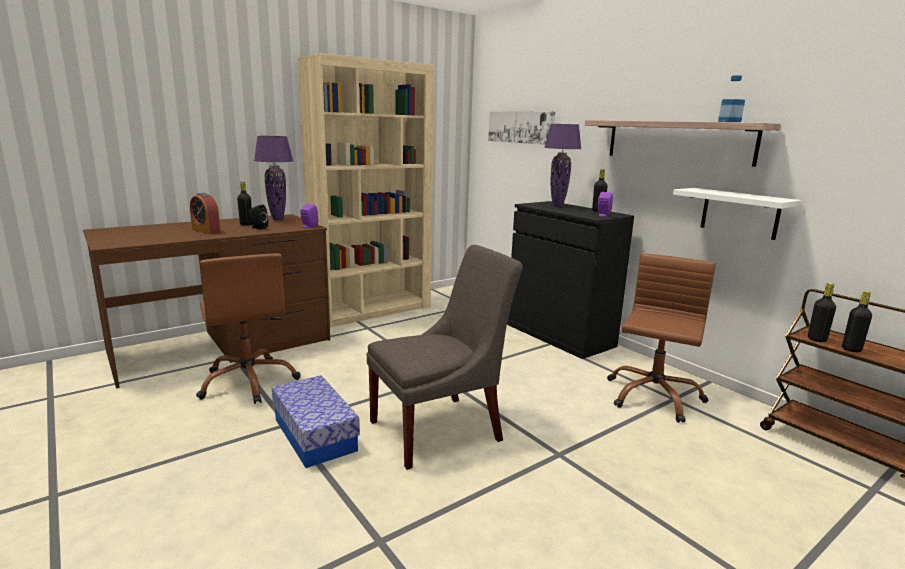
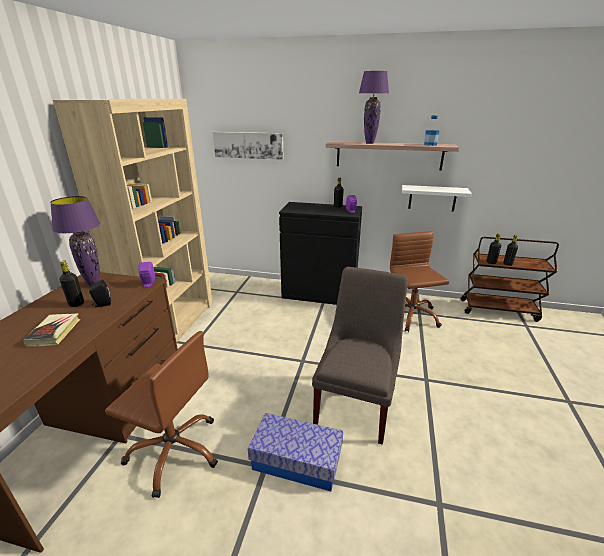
camera: 40 degrees left, 10 degrees up
(206, 231) = (54, 332): alarm clock -> book
(557, 206) = (308, 207): purple table lamp -> purple table lamp (370, 143)

